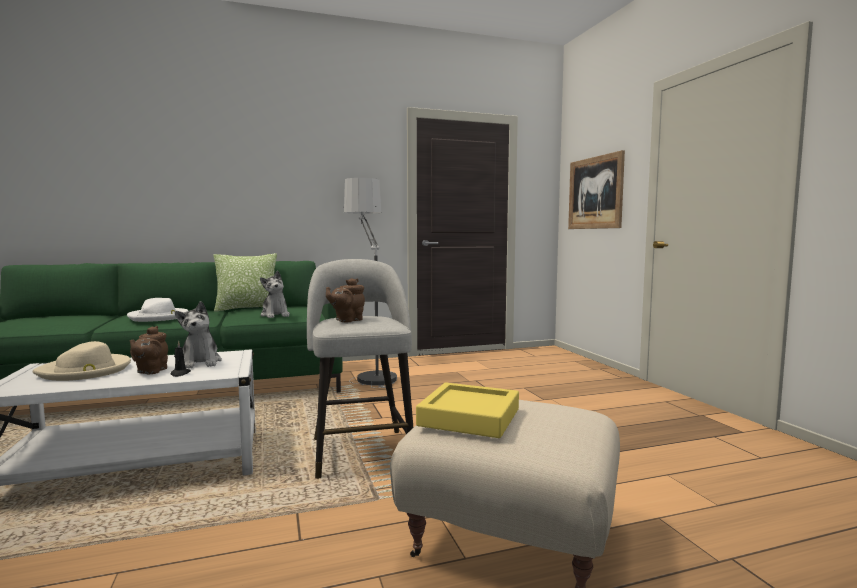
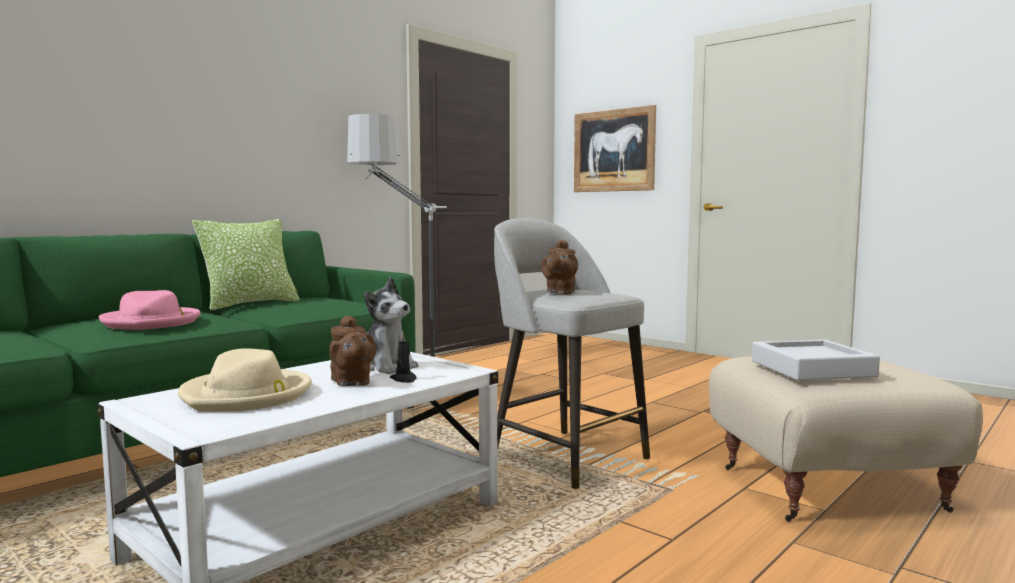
camera: 30 degrees left, 0 degrees up
(158, 317) = (152, 322): white hat -> pink hat
(275, 315) = (325, 307): plush toy -> none
(469, 417) = (812, 369): yellow tray -> grey tray

